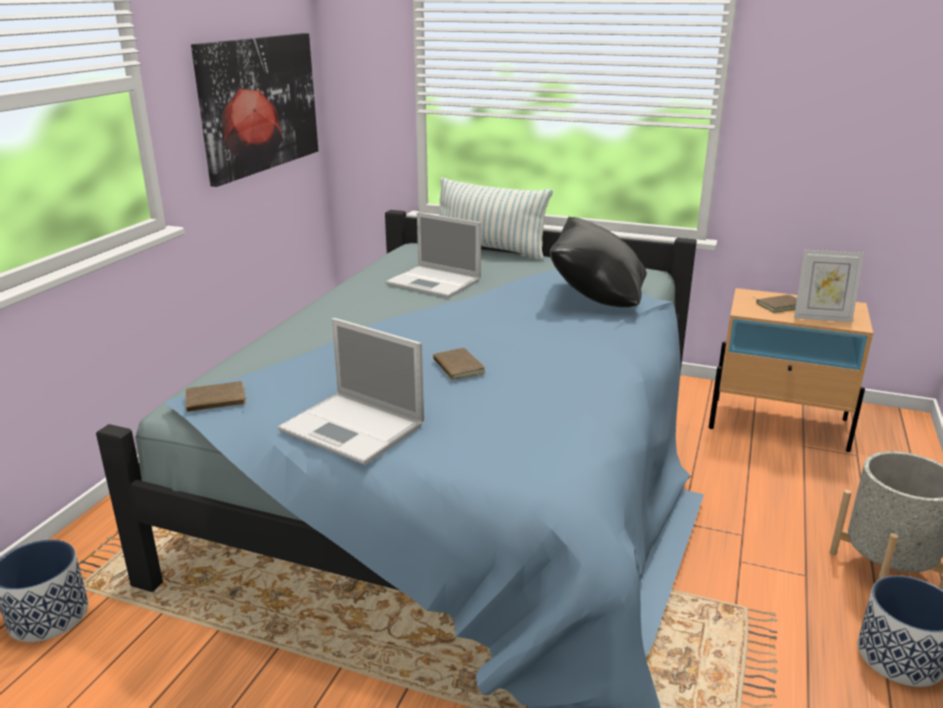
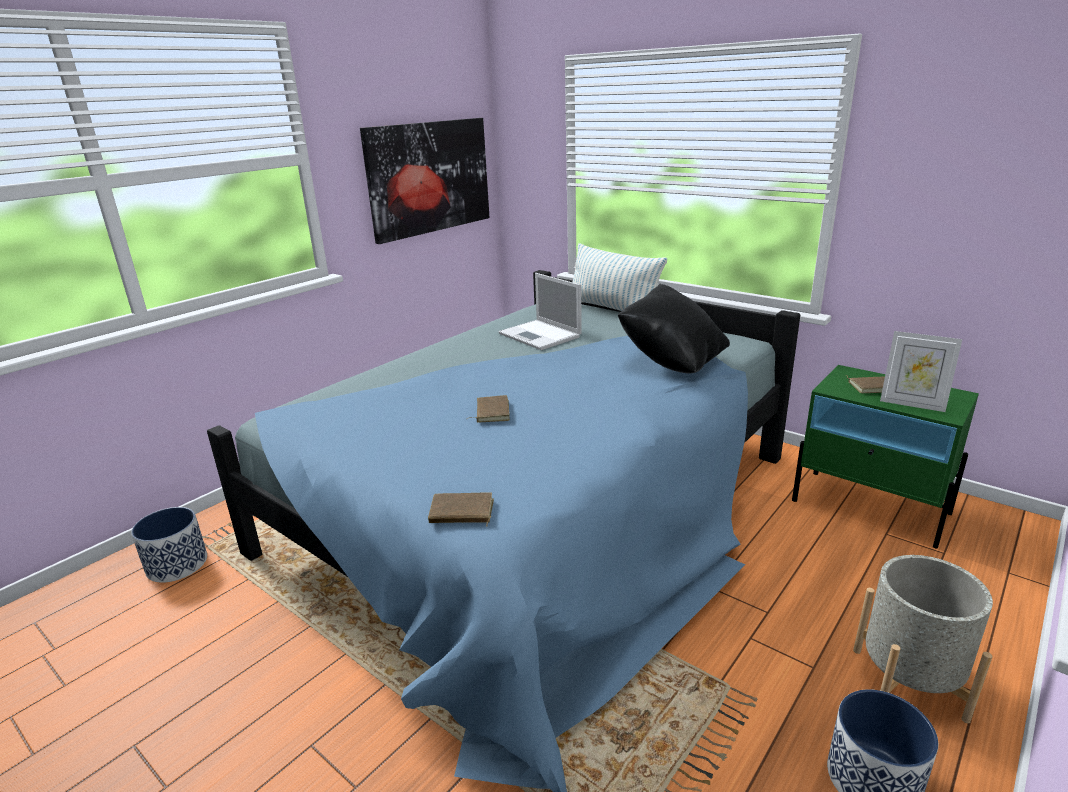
camera: 20 degrees right, 0 degrees up
(216, 401) = (288, 417): brown book -> brown book (461, 513)
(354, 428) = (367, 454): laptop -> none
(779, 424) = (871, 507): beige nightstand -> green nightstand

